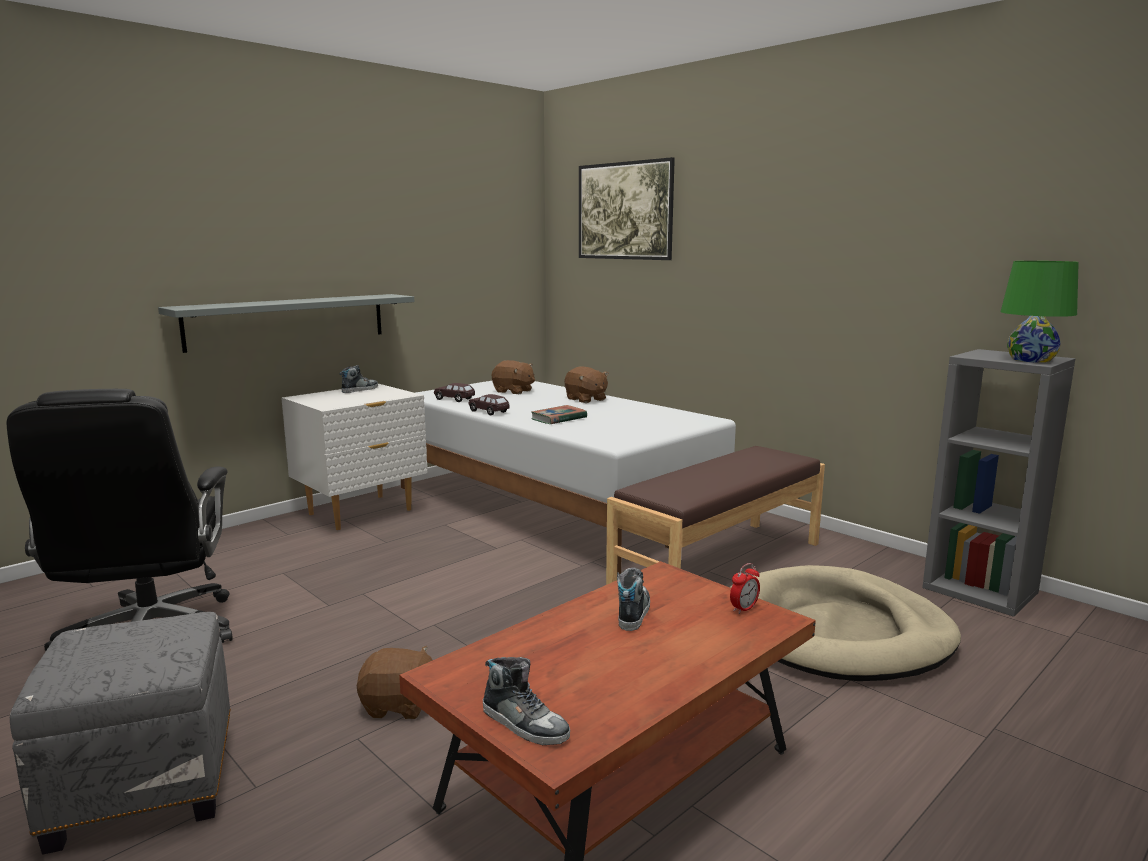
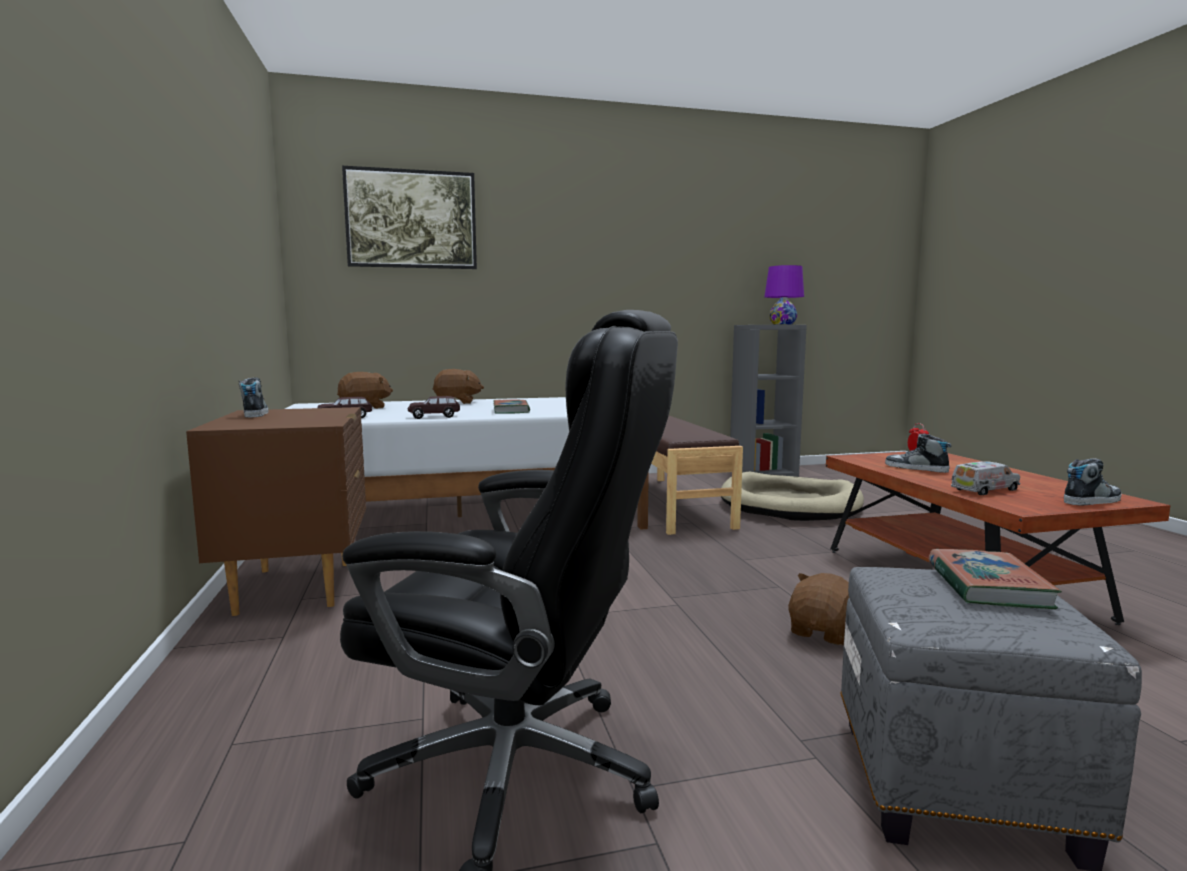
camera: 60 degrees left, 5 degrees down
(148, 653) = (987, 586): none -> book
(288, 321) = (169, 306): grey shelf -> none
(361, 512) = (298, 587): white nightstand -> brown nightstand
(532, 654) = (984, 490): none -> toy truck
(1030, 360) = (782, 324): green table lamp -> purple table lamp

